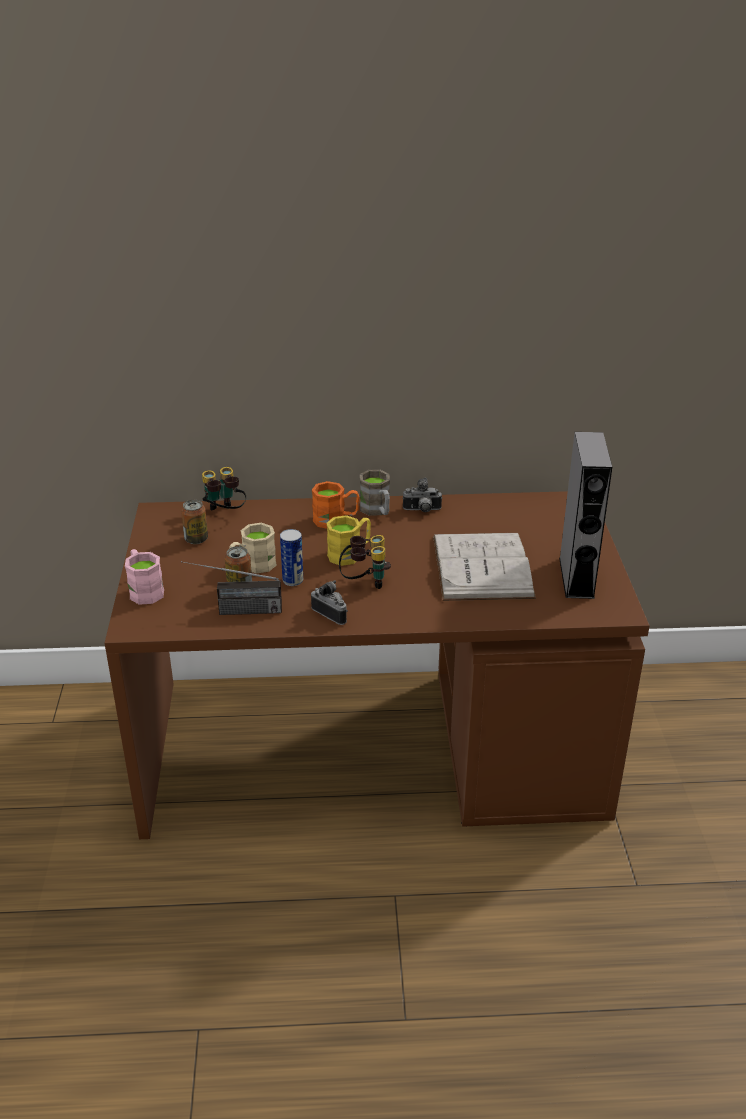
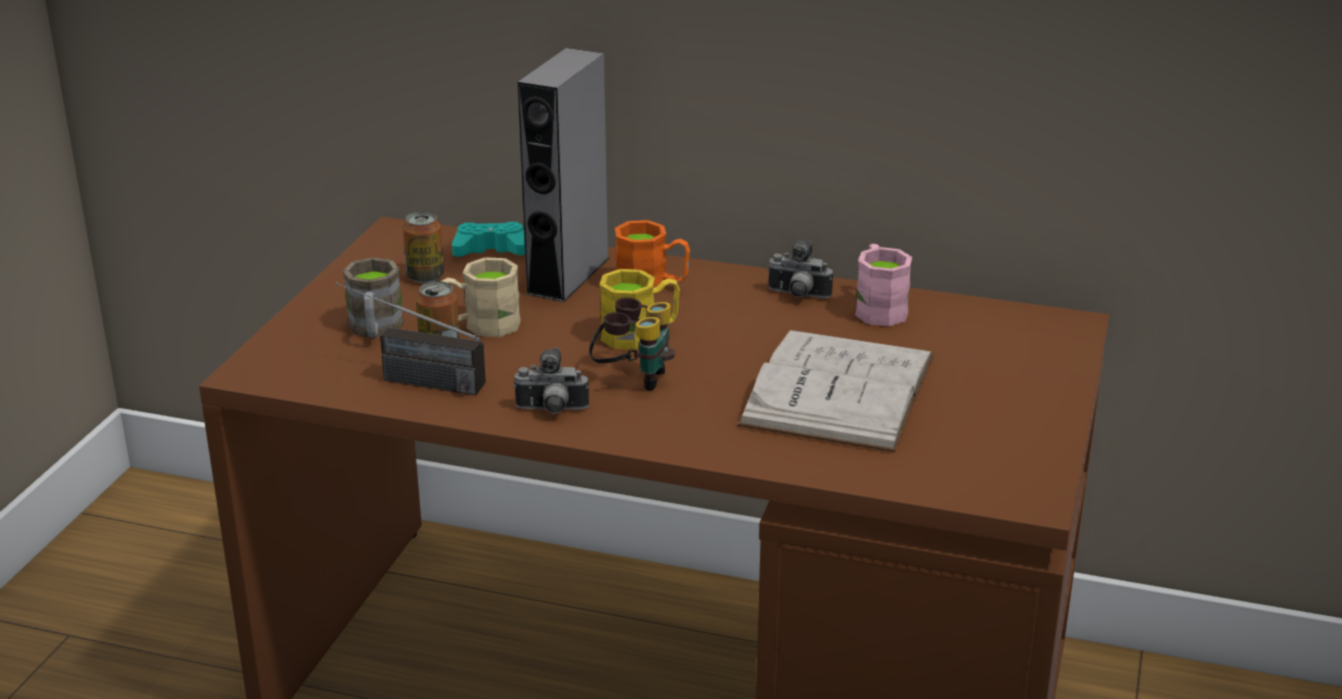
camera: 20 degrees right, 5 degrees down
(144, 590) = (303, 328): pink mug -> pink mug (878, 307)
(224, 513) = (491, 250): binoculars -> turquoise game controller
(293, 580) = (525, 355): can -> none
(332, 613) = (551, 411): camera -> camera turned 120 degrees clockwise
(377, 511) = (726, 284): brown mug -> brown mug (375, 330)
(576, 577) = (989, 435): grey speaker -> grey speaker (568, 275)

